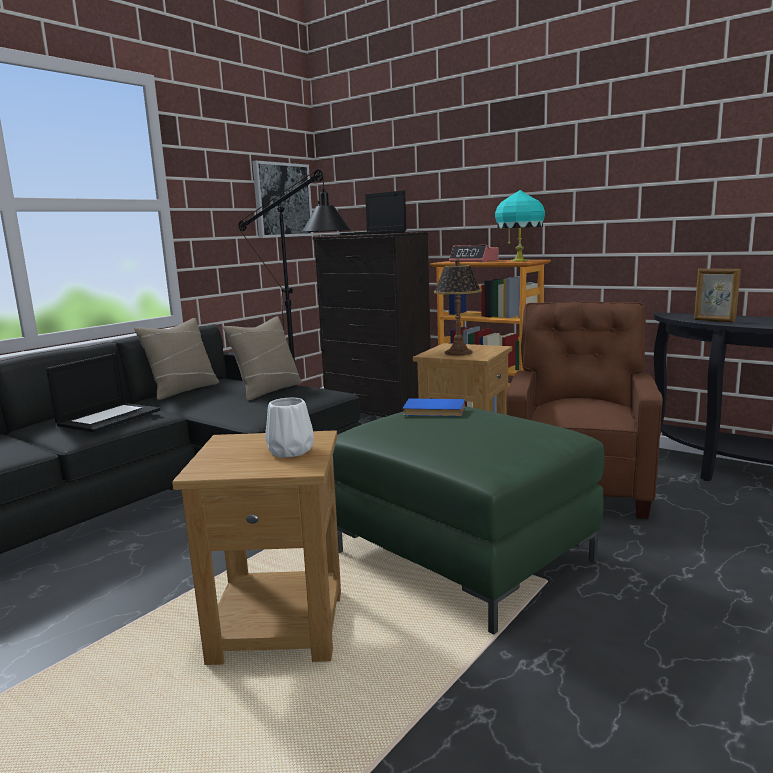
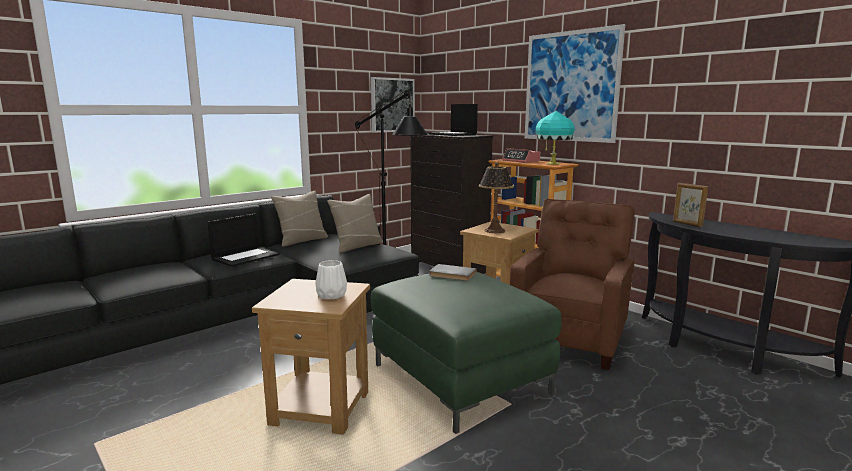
camera: 10 degrees right, 0 degrees up
(434, 411) = (452, 274): blue book -> grey book
(533, 159) = (570, 86): none -> picture

